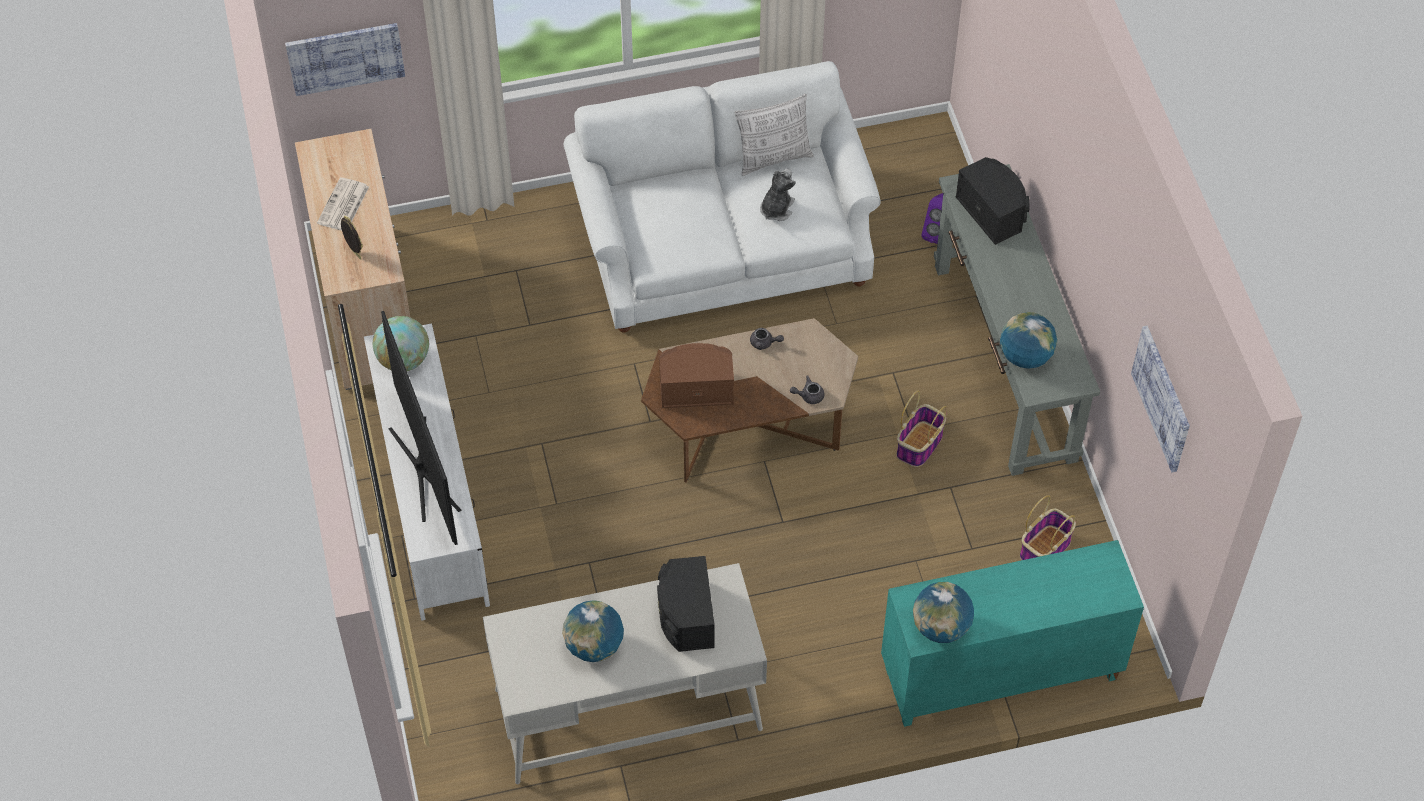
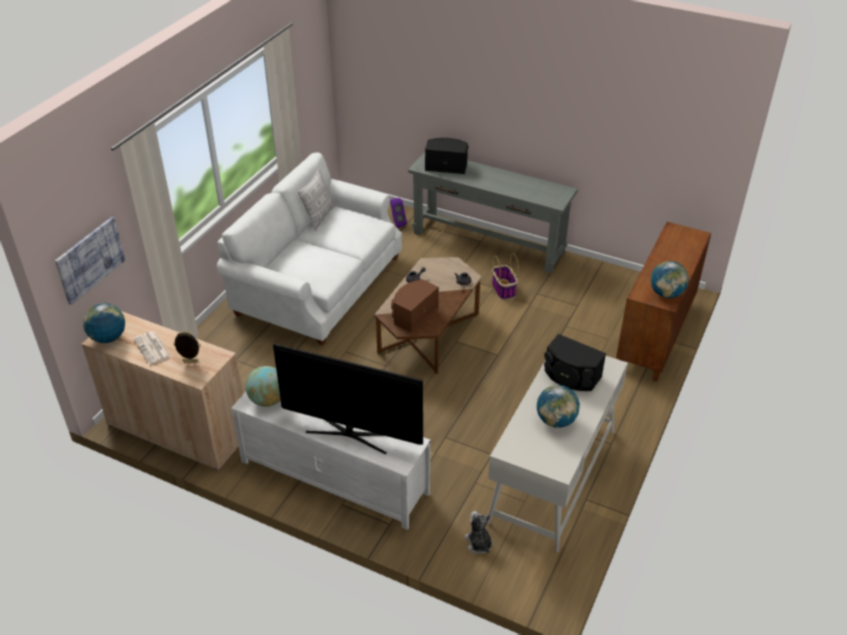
camera: 50 degrees left, 15 degrees down
(776, 208) = (349, 230): plush toy -> plush toy (478, 543)
(999, 675) = (656, 335): turquoise cabinet -> brown cabinet
(1025, 356) = (535, 197): globe -> globe (108, 338)
(1045, 548) = (600, 285): basket -> none
(1162, 398) = (652, 129): picture -> none

